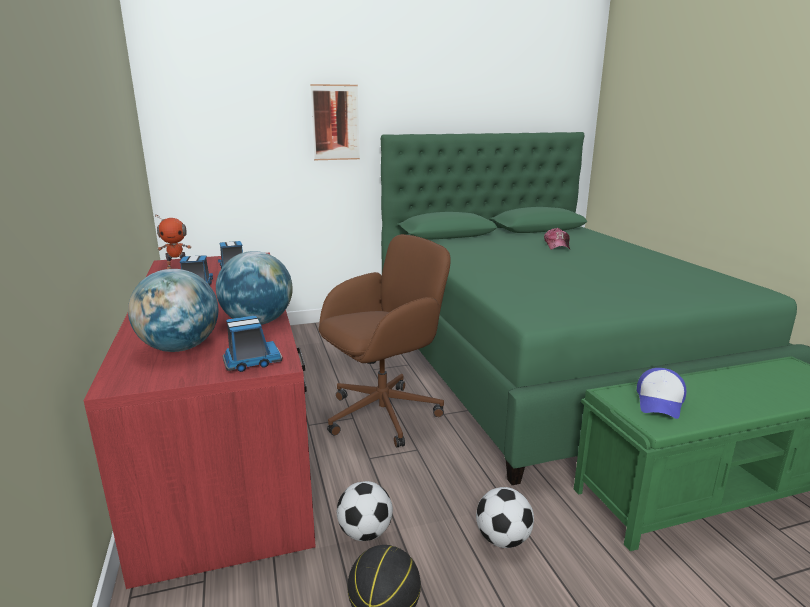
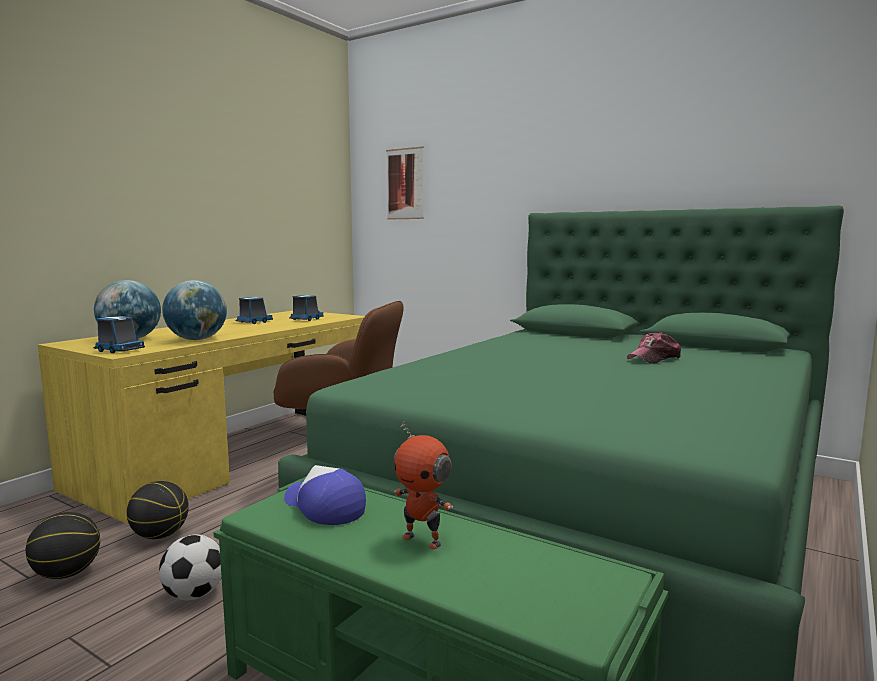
camera: 50 degrees right, 10 degrees down
(177, 267) = (290, 313): toy robot -> toy robot (423, 540)
(226, 442) = (235, 455): red desk -> yellow desk
(335, 122) = (493, 202): picture -> picture (405, 184)
(365, 533) = (160, 535): football -> basketball
(660, 402) = (323, 507): cap -> cap turned 60 degrees clockwise

